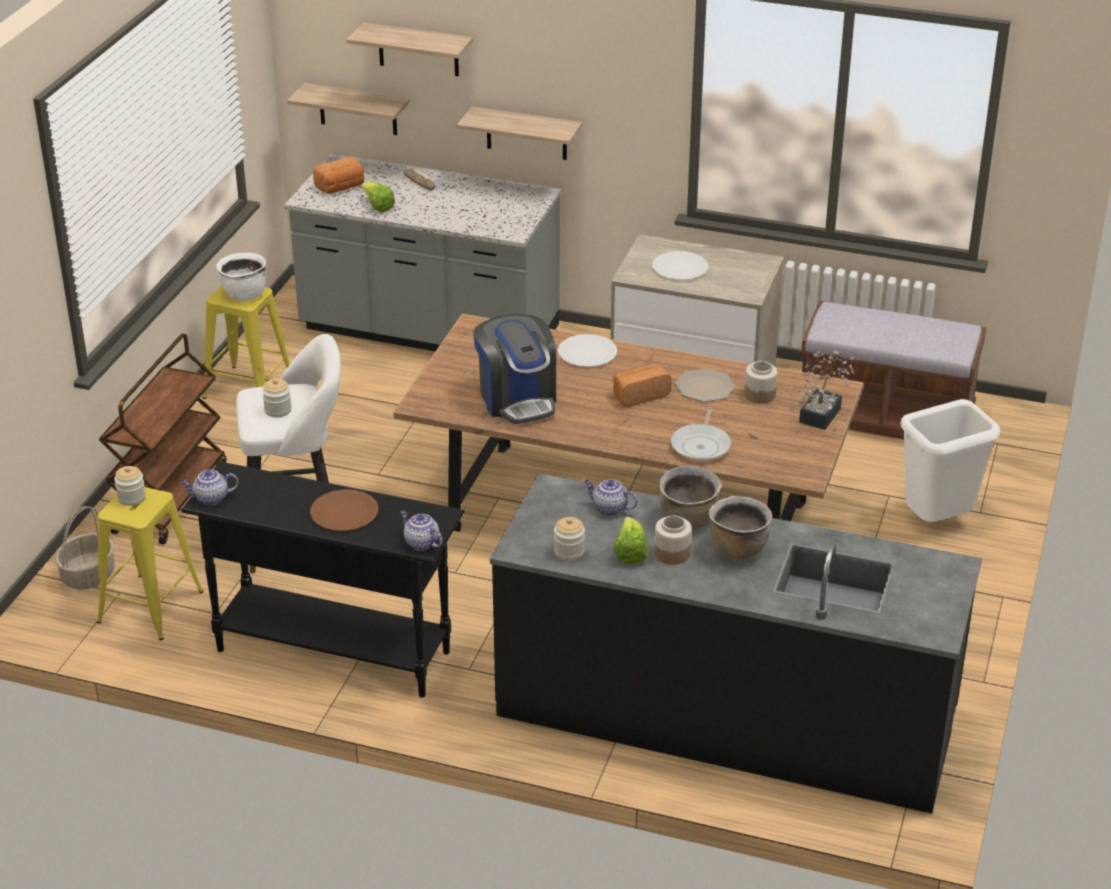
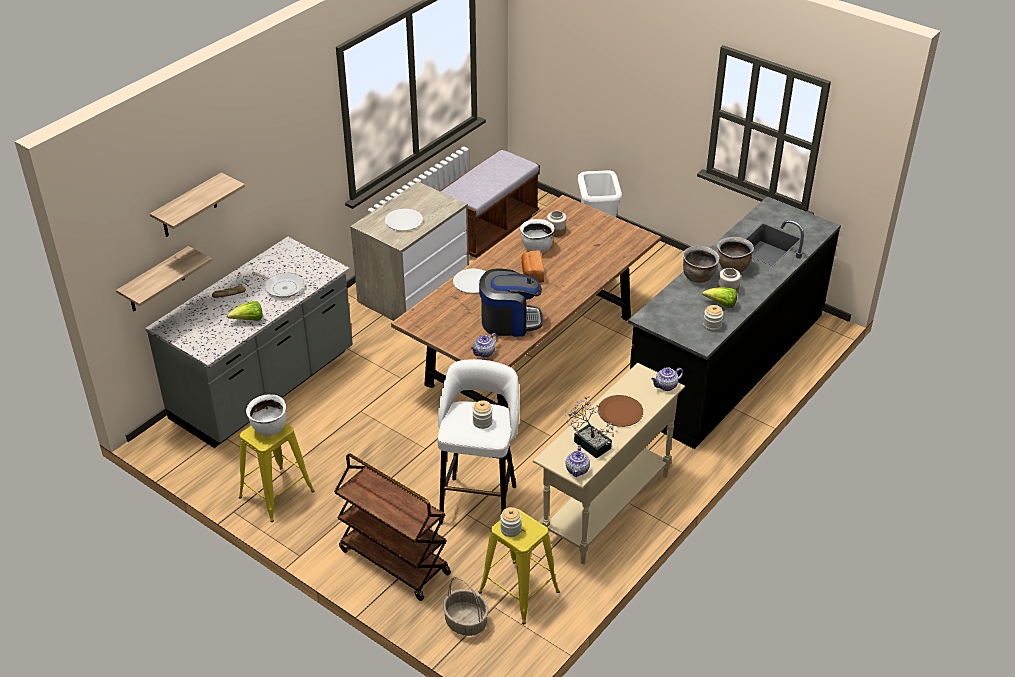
camera: 70 degrees left, 5 degrees up
(332, 650) = (605, 508): black console table -> beige console table
(341, 187) = (205, 332): bread -> none
(526, 133) = (261, 215): shelf -> none
(609, 508) = (676, 302): teapot -> teapot (484, 353)
(701, 445) = (596, 264): frying pan -> frying pan (282, 287)
(704, 387) = (536, 248): plate -> white cooking pot
(822, 412) = (585, 215): potted plant -> potted plant (589, 442)

